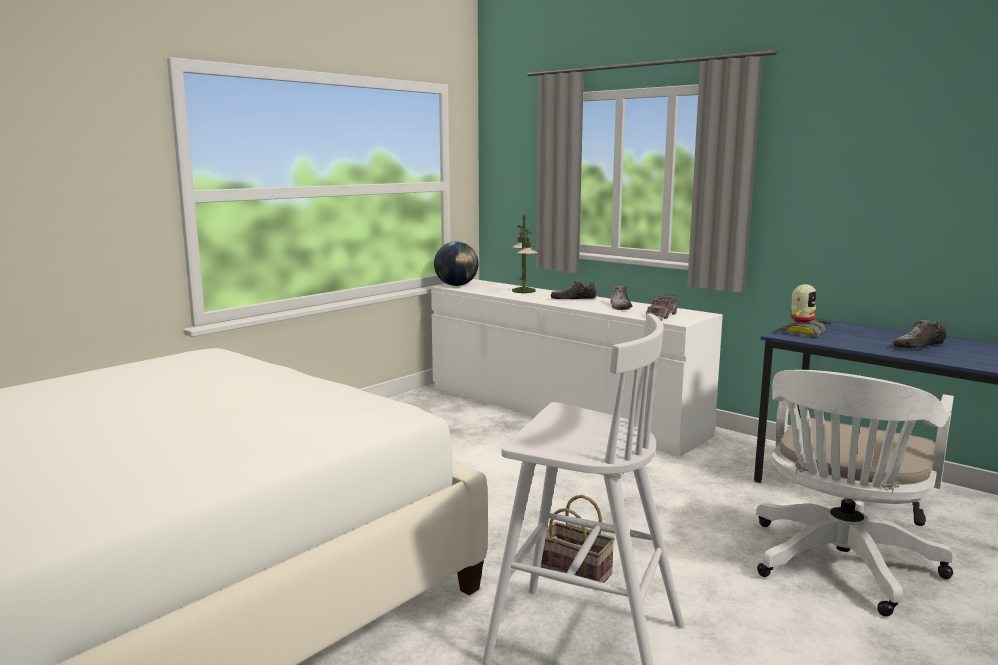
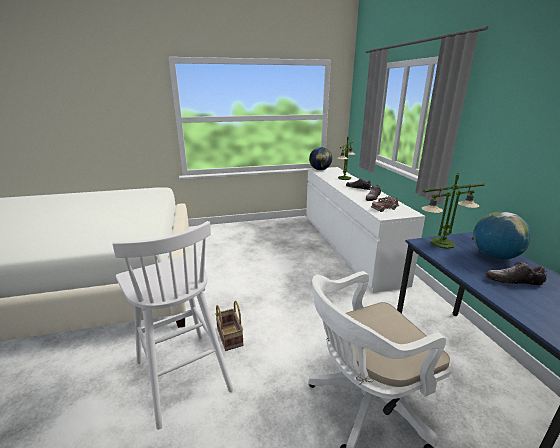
camera: 35 degrees right, 10 degrees up
(802, 332) = (442, 243): toy robot -> table lamp
(866, 332) = (494, 256): none -> globe

